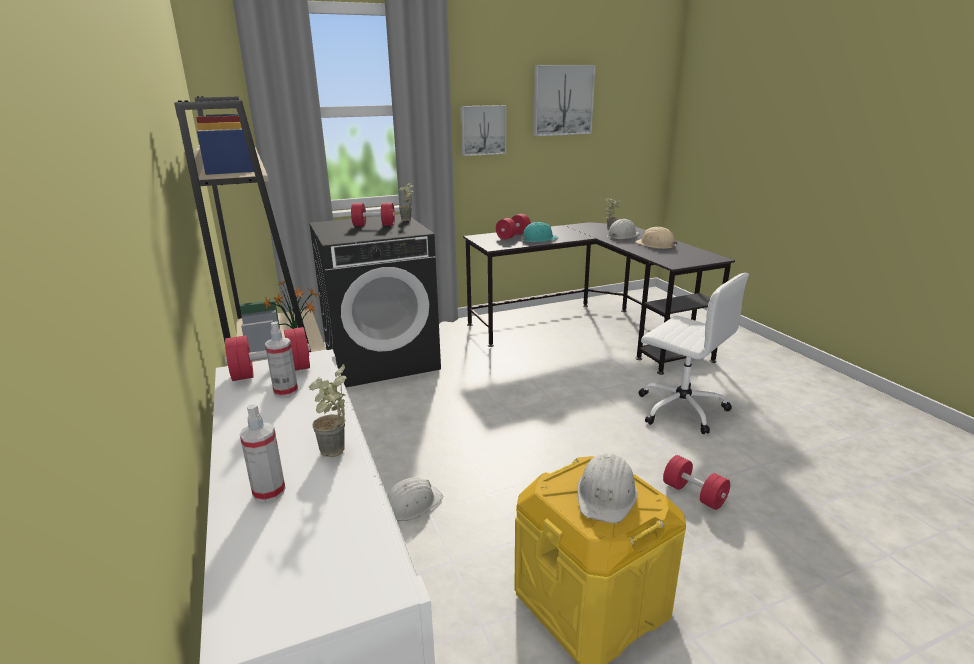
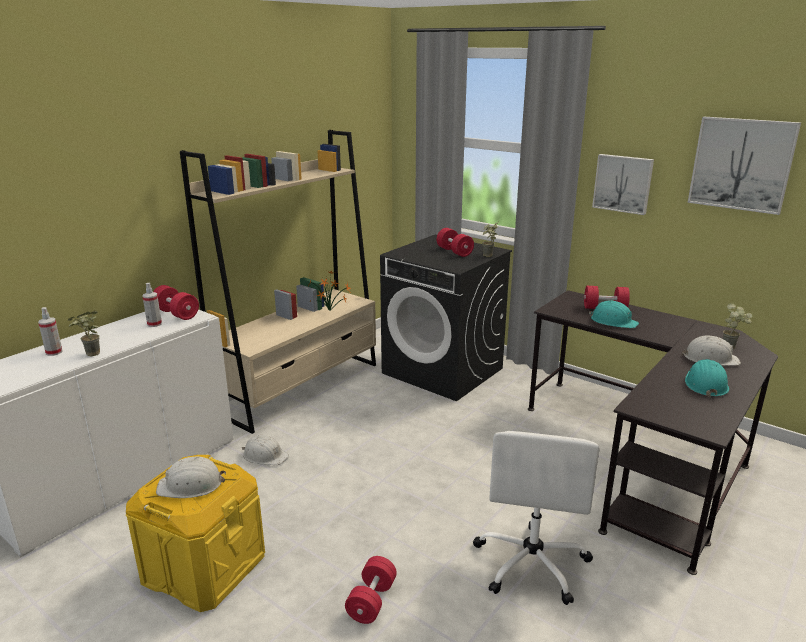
camera: 60 degrees right, 0 degrees up
(655, 245) = (705, 384): beige hard hat -> turquoise hard hat

